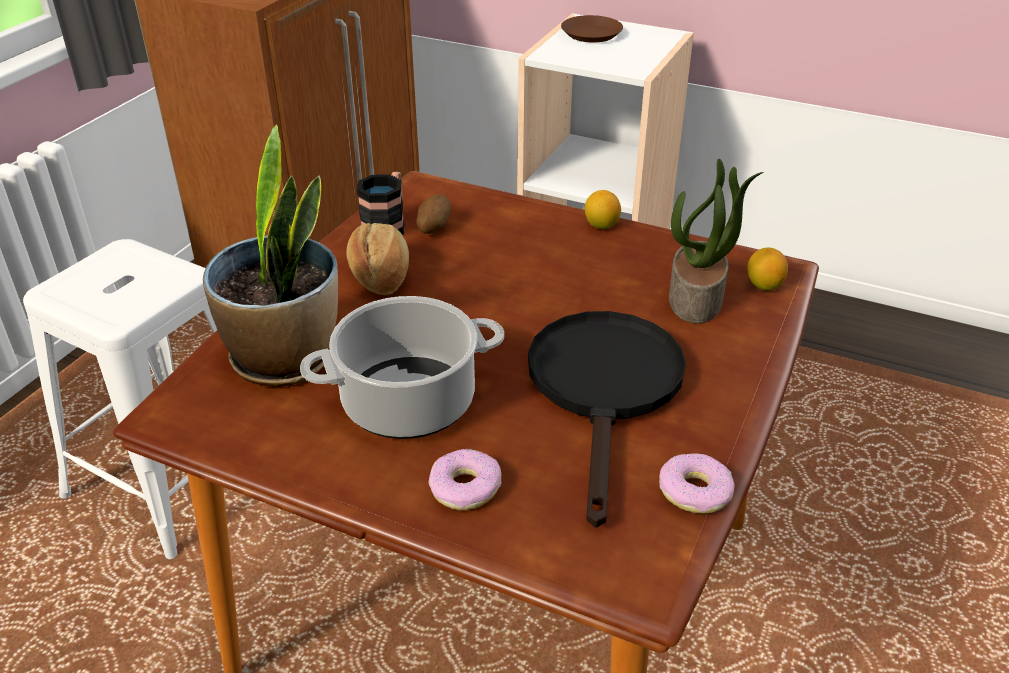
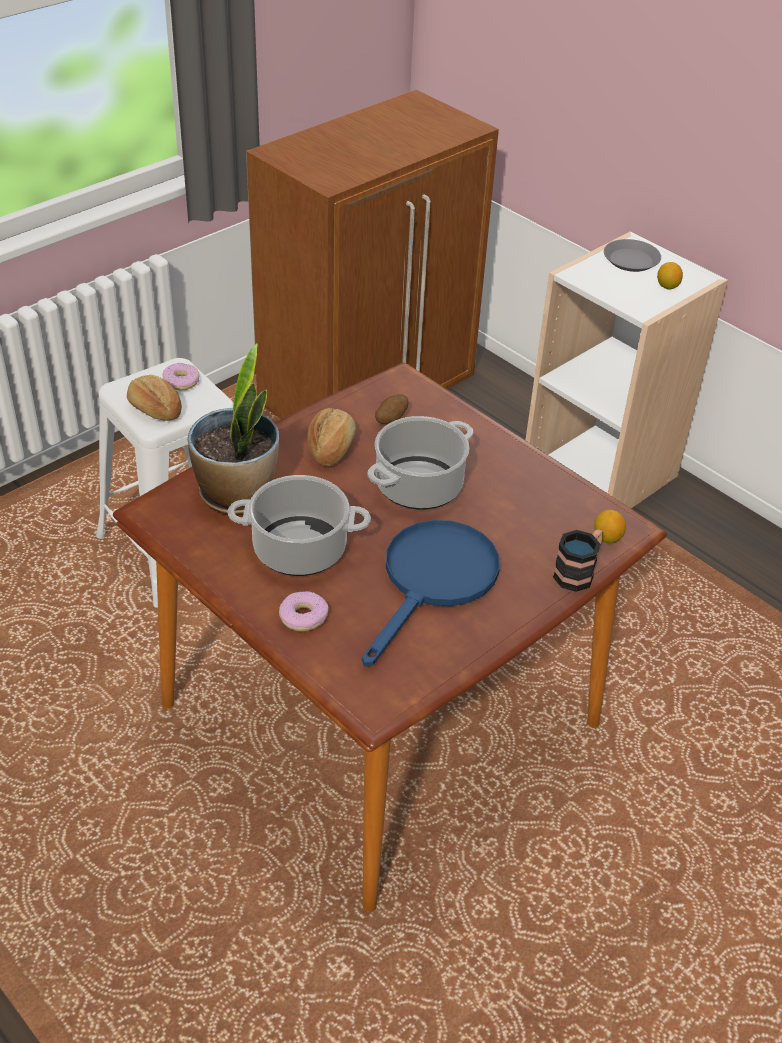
camera: 20 degrees right, 5 degrees up
(110, 302) = (154, 410): none -> bread
(387, 224) = (359, 407): mug -> mug (578, 572)
(513, 287) = (419, 485): none -> cooking pot
(591, 34) = (631, 260): brown plate -> grey plate
(601, 225) = (518, 452): lemon -> lemon (667, 286)
(605, 390) = (434, 581): black frying pan -> blue frying pan
(694, 491) = (446, 666): donut -> donut (181, 381)
(697, 299) = (547, 534): potted plant -> none

